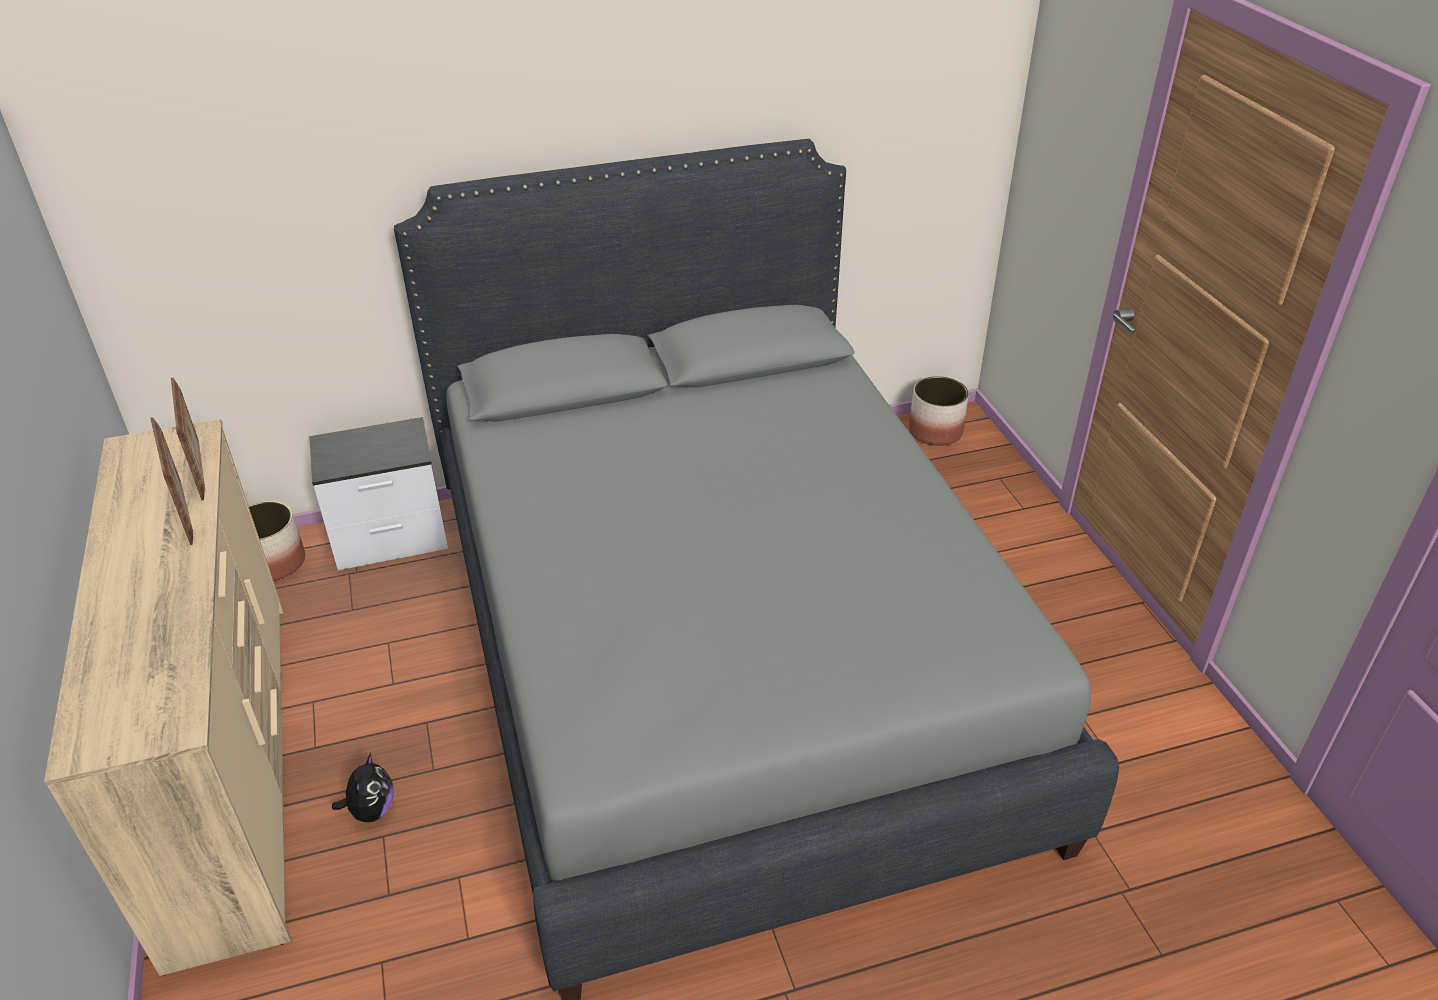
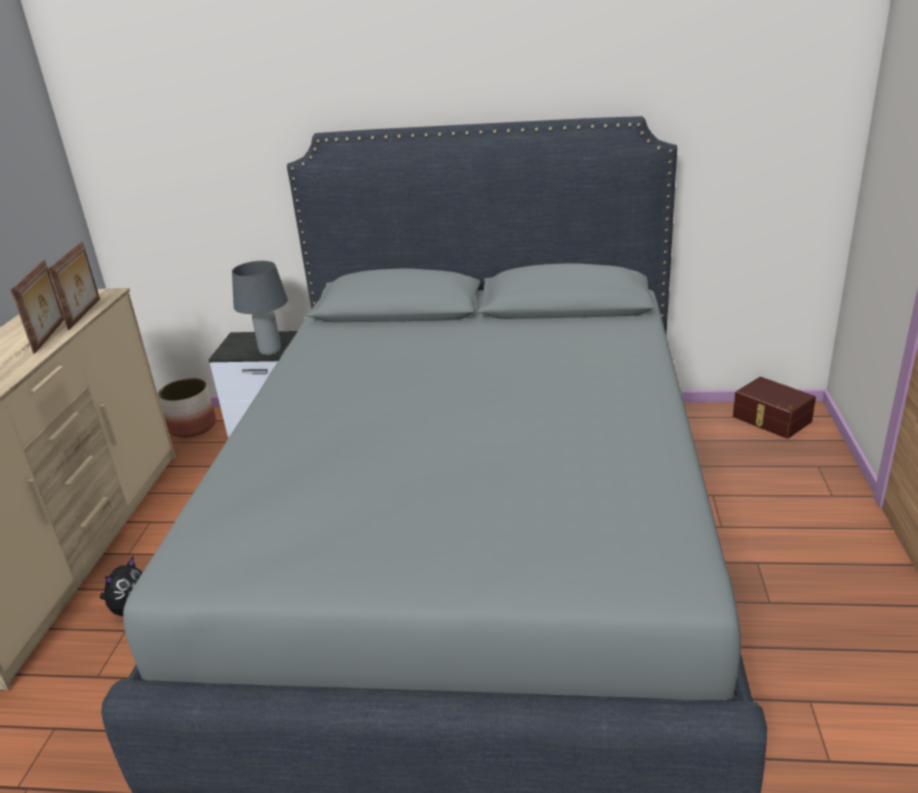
camera: 25 degrees right, 10 degrees down
(390, 458) = (270, 352): none -> grey table lamp
(936, 432) = (771, 419): planter -> brown storage box

